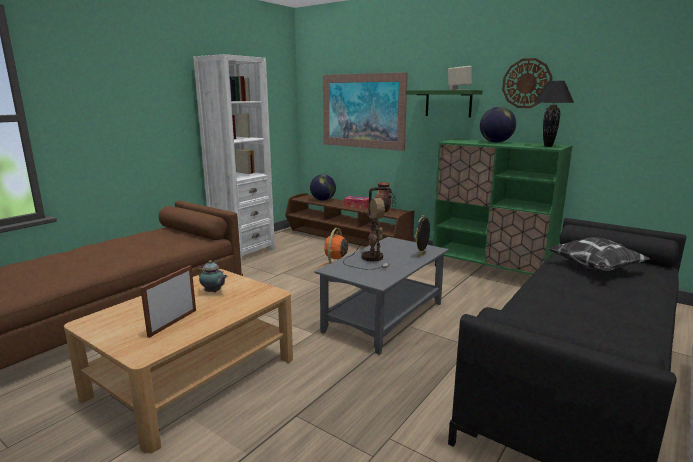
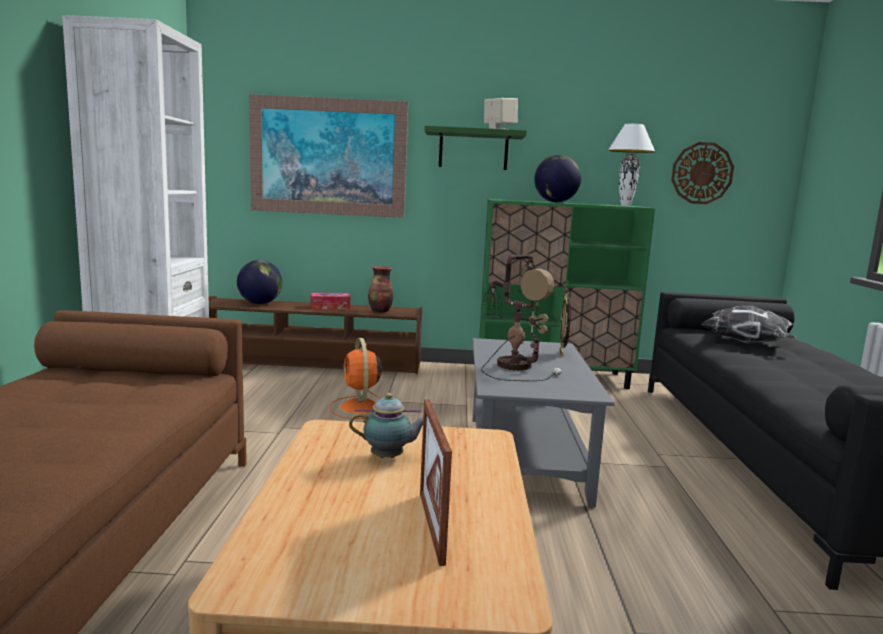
camera: 35 degrees left, 5 degrees down
(526, 83) = (580, 128): wall clock -> wall clock (702, 173)
(547, 146) = (625, 205): black table lamp -> white table lamp

